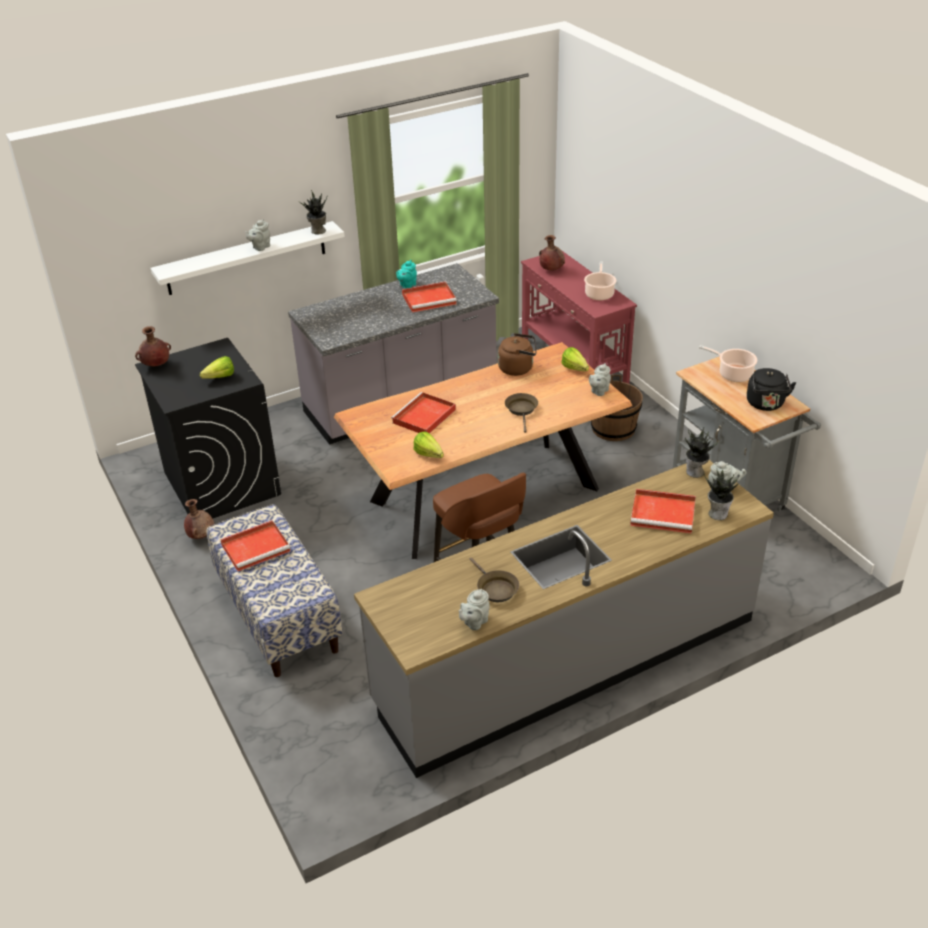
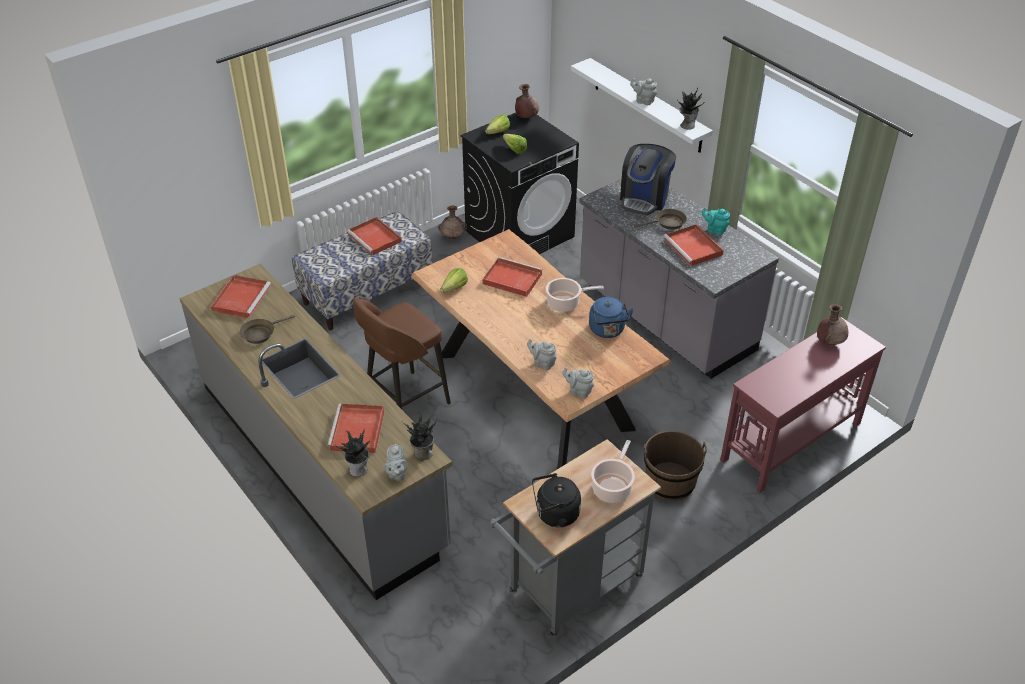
camera: 80 degrees right, 5 degrees up
(341, 315) = (644, 198): none -> coffee machine
(421, 608) = (241, 298): none -> red tray
(474, 622) = (224, 326): grey teapot -> grey teapot (542, 363)
(518, 368) = (607, 331): brown kettle -> blue kettle
(522, 410) = (533, 339): brown frying pan -> brown frying pan (667, 223)
(576, 370) = (615, 372): lettuce -> lettuce (496, 133)
(599, 293) = (790, 384): cooking pot -> cooking pot (565, 303)

